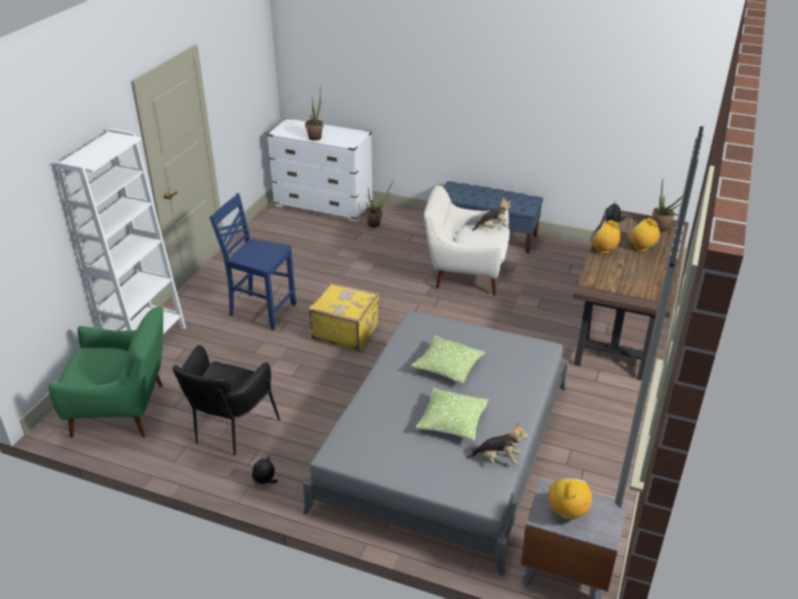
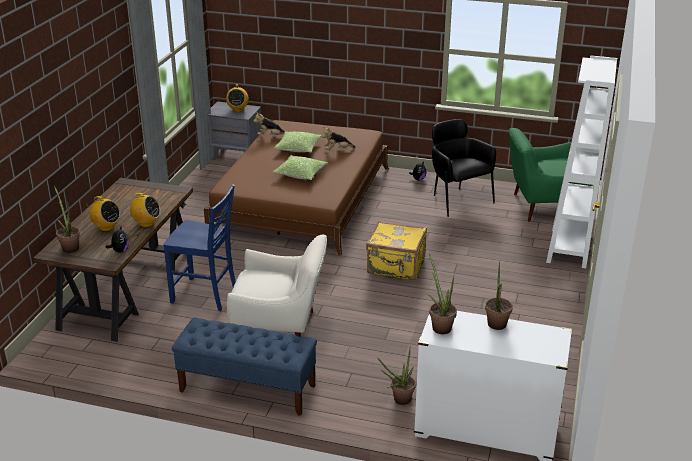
camera: 175 degrees right, 5 degrees down
(229, 431) = (457, 199): black armchair -> black armchair turned 45 degrees counterclockwise
(261, 310) = (486, 281): blue chair -> blue chair (205, 295)
(353, 138) = (439, 326): none -> potted plant
(445, 445) = (302, 199): grey bed -> brown bed
(492, 228) = (248, 293): plush toy -> plush toy (337, 150)

